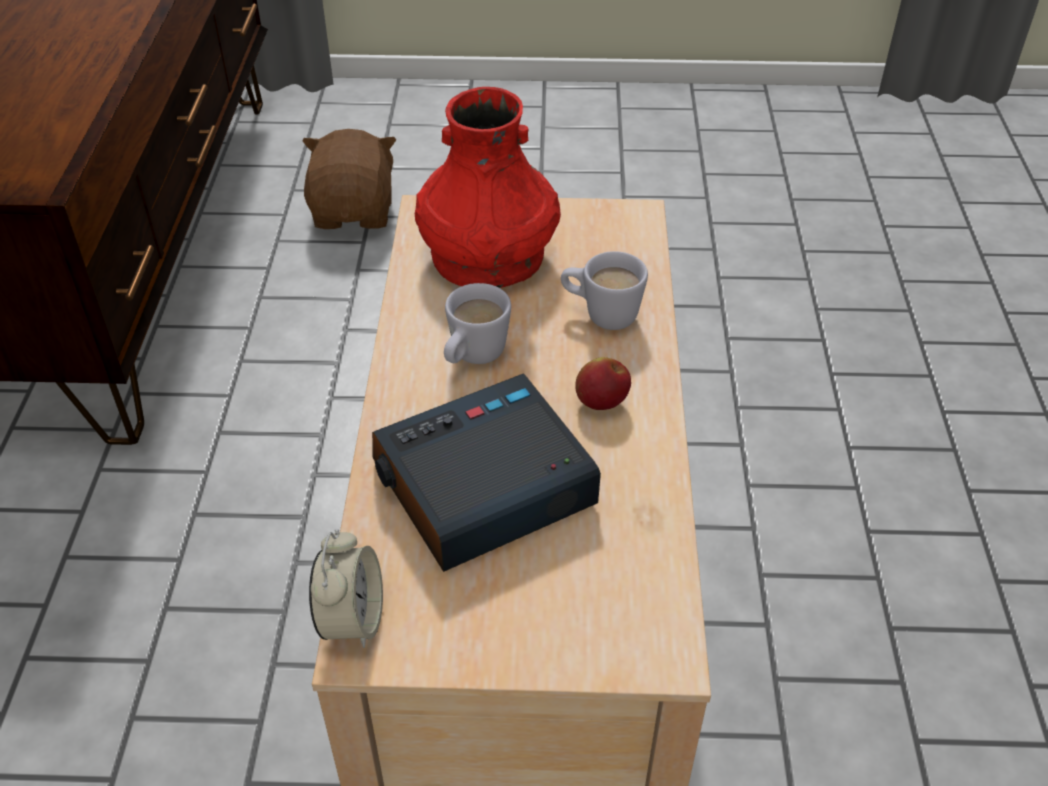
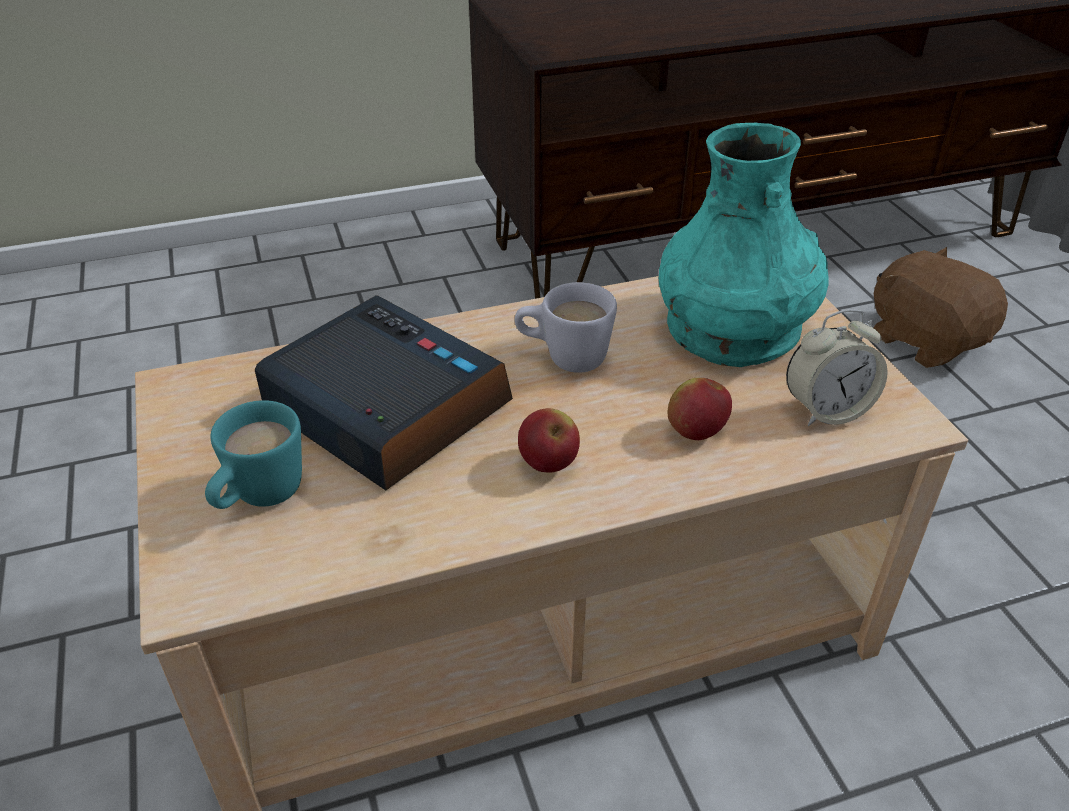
camera: 70 degrees right, 5 degrees down
(352, 620) = (203, 373): alarm clock -> alarm clock (826, 410)
(354, 212) = (925, 340): brown plush toy -> brown plush toy turned 105 degrees counterclockwise
(487, 254) = (733, 327): red vase -> turquoise vase
(565, 593) = (259, 498): none -> turquoise mug
(601, 314) = (696, 431): white mug -> apple

